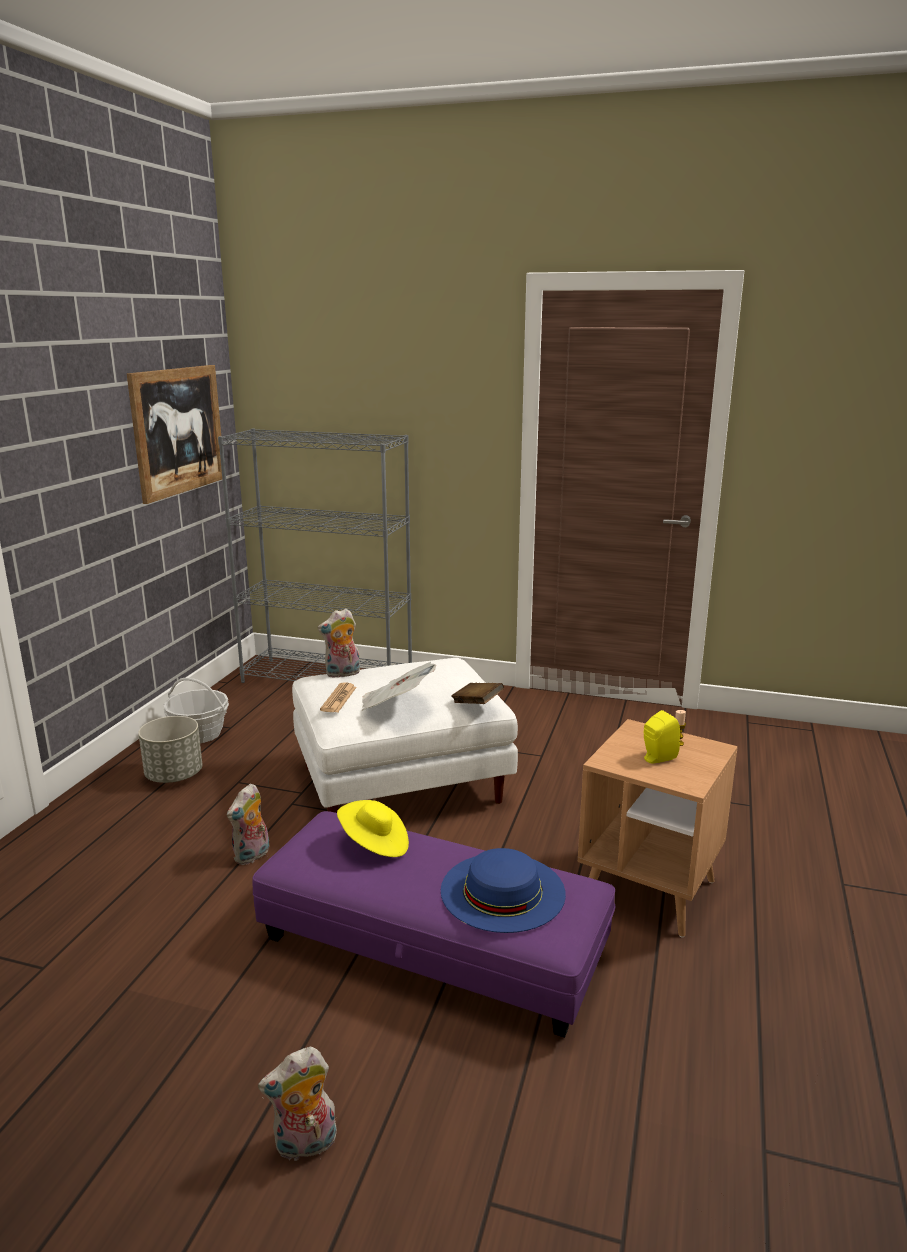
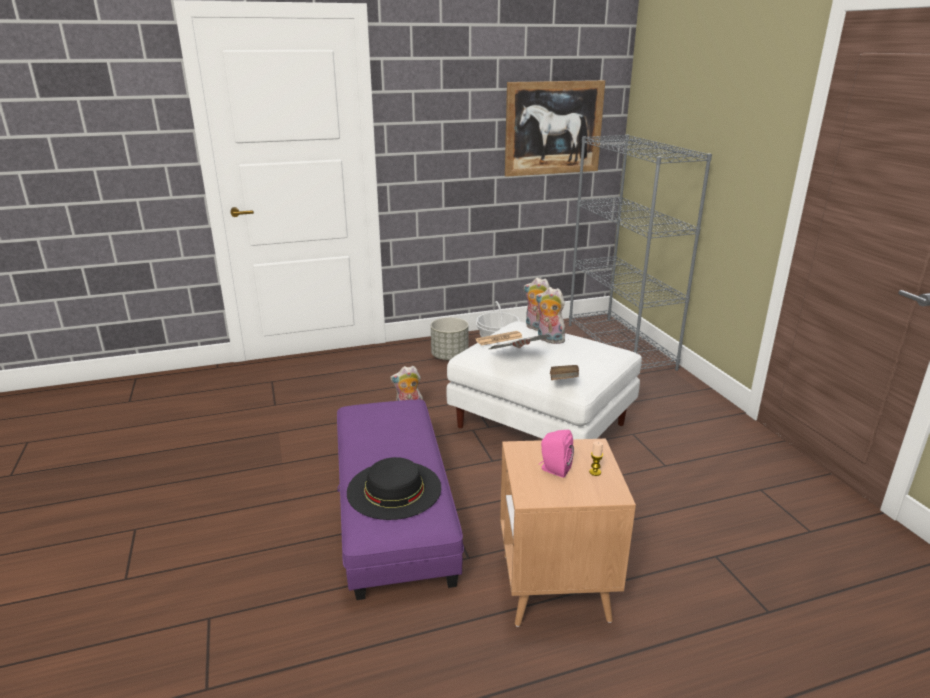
camera: 55 degrees right, 5 degrees up
(305, 1145) = (213, 534): plush toy -> plush toy (549, 340)
(374, 844) = (396, 426): yellow hat -> none
(502, 891) = (394, 489): blue hat -> black hat
(657, 758) = (554, 469): yellow speaker -> pink speaker

